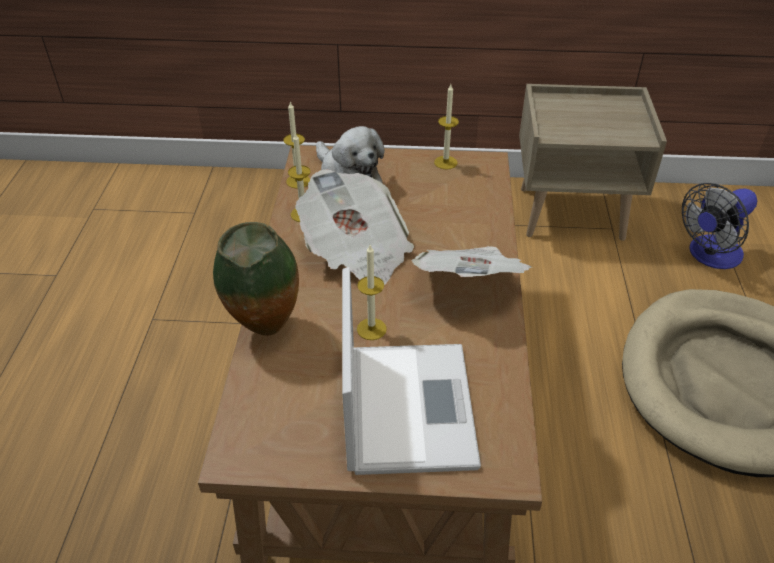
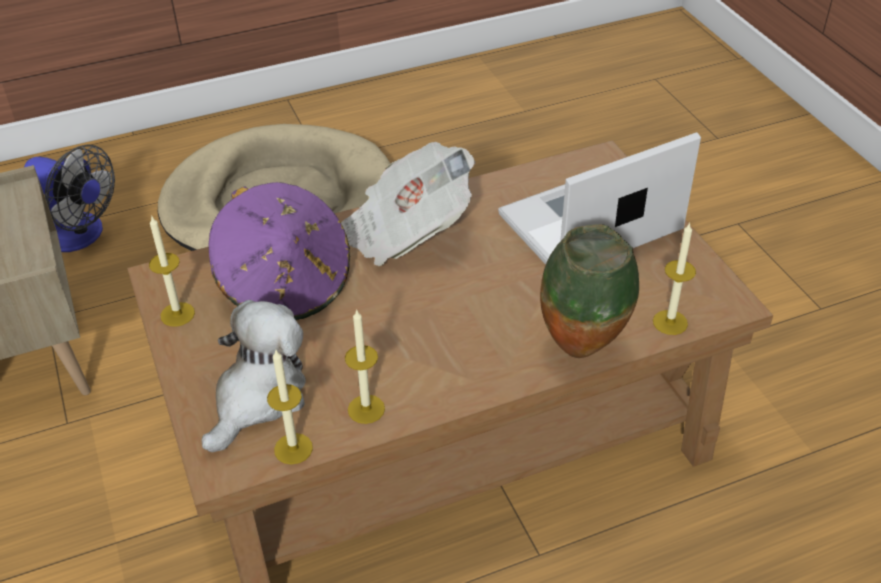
camera: 115 degrees left, 0 degrees up
(356, 252) = (409, 330): newspaper -> none
(371, 329) = (518, 276): candle -> candle (670, 322)
(445, 210) = (285, 284): none -> purple hat

